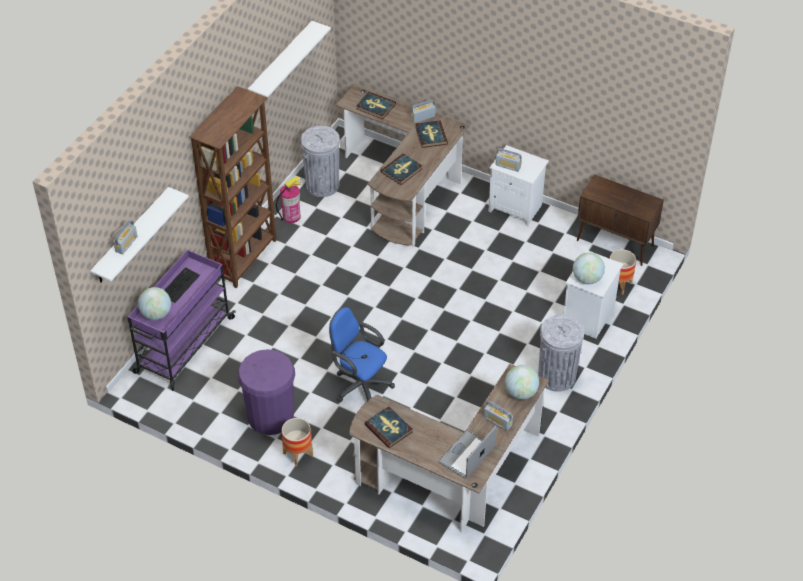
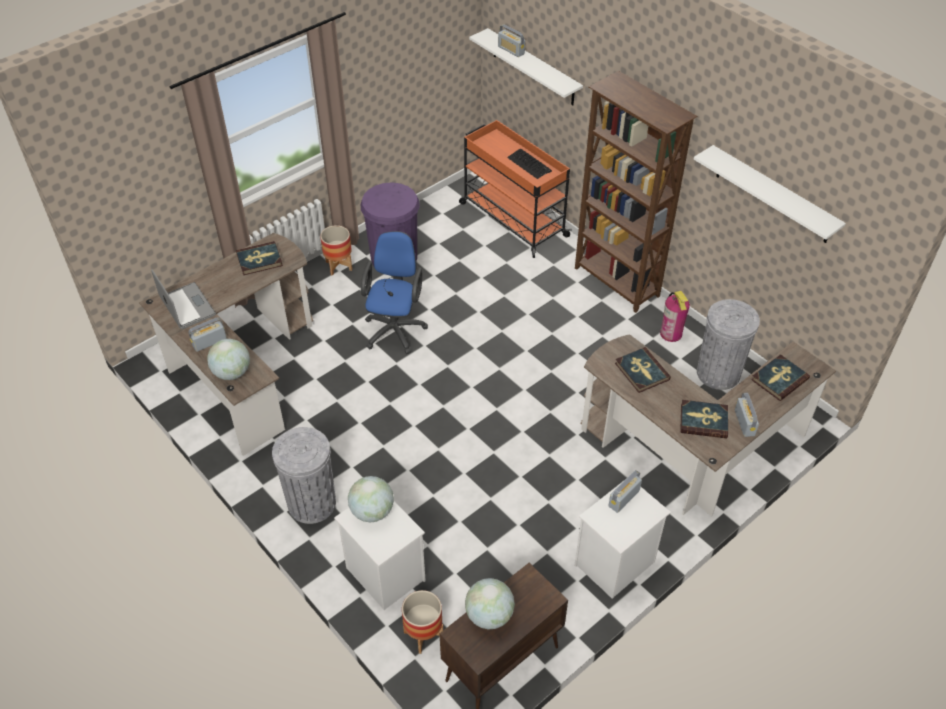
camera: 110 degrees right, 0 degrees up
(156, 314) = (498, 144): globe -> globe (489, 615)
(183, 346) = (512, 219): purple cart -> orange cart
(360, 386) = (395, 328): blue office chair -> blue office chair turned 45 degrees counterclockwise

